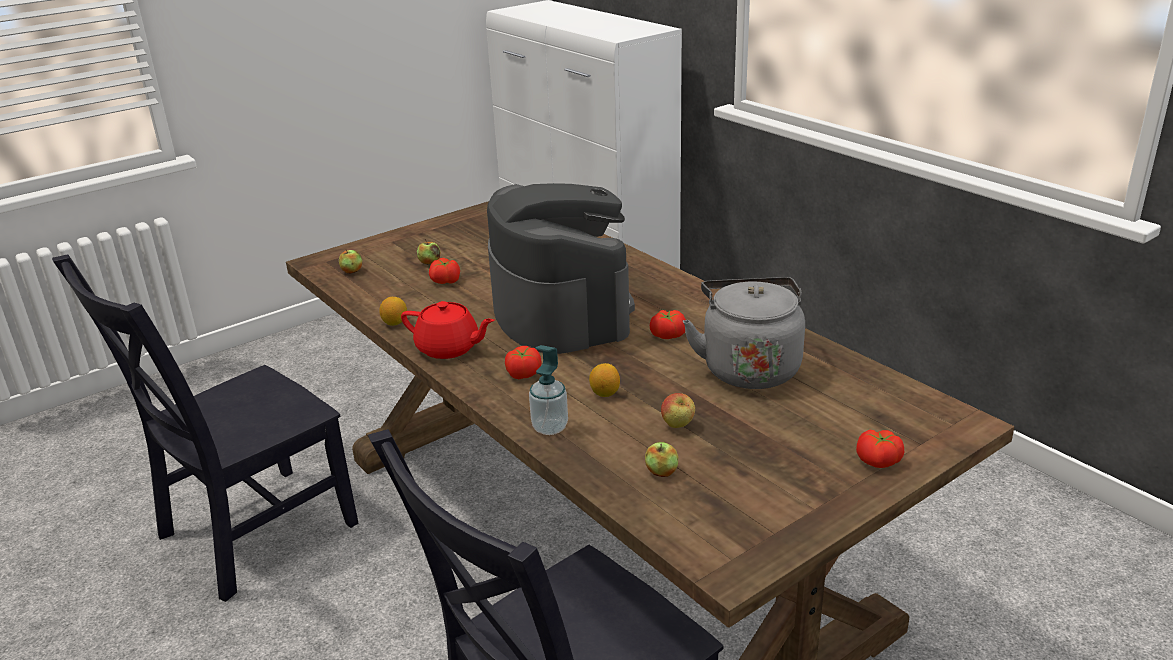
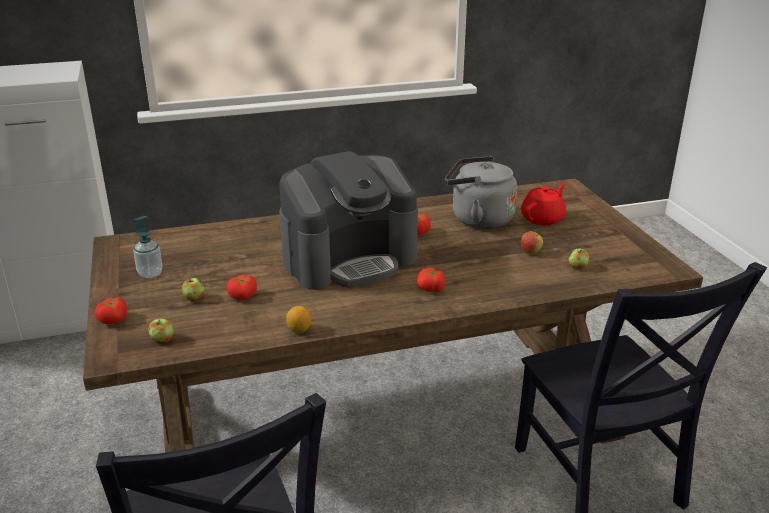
camera: 70 degrees left, 0 degrees up
(449, 348) = (367, 311): red teapot -> red teapot (543, 218)
(550, 427) = (509, 291): soap dispenser -> soap dispenser (150, 273)
(560, 312) = (349, 259): coffee machine -> coffee machine turned 150 degrees clockwise
(605, 393) = (478, 266): lemon -> none
(878, 461) = (592, 213): tomato -> tomato (114, 320)

